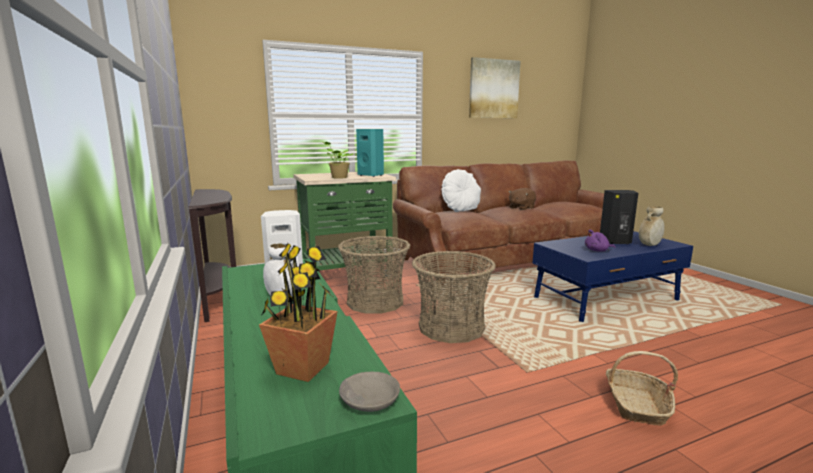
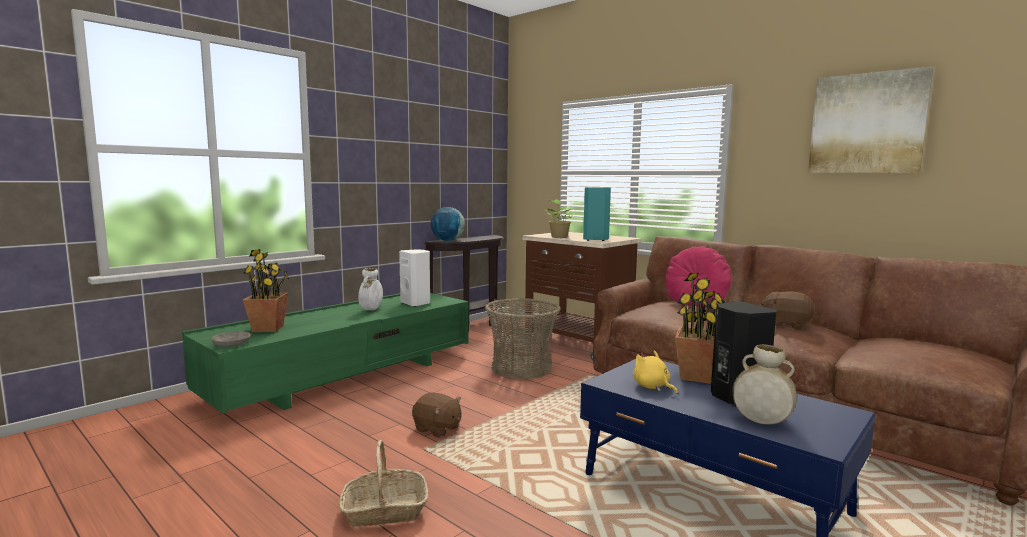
camera: 65 degrees right, 5 degrees down
(208, 201) = (447, 240): none -> globe
(346, 273) = (578, 345): green cart -> brown cart
(451, 327) = (495, 405): basket -> none
(460, 210) = (696, 305): white pillow -> pink pillow
(488, 359) = (437, 429): none -> brown plush toy
(579, 241) = (696, 376): none -> potted plant
(598, 250) = (652, 387): purple plush toy -> yellow plush toy

